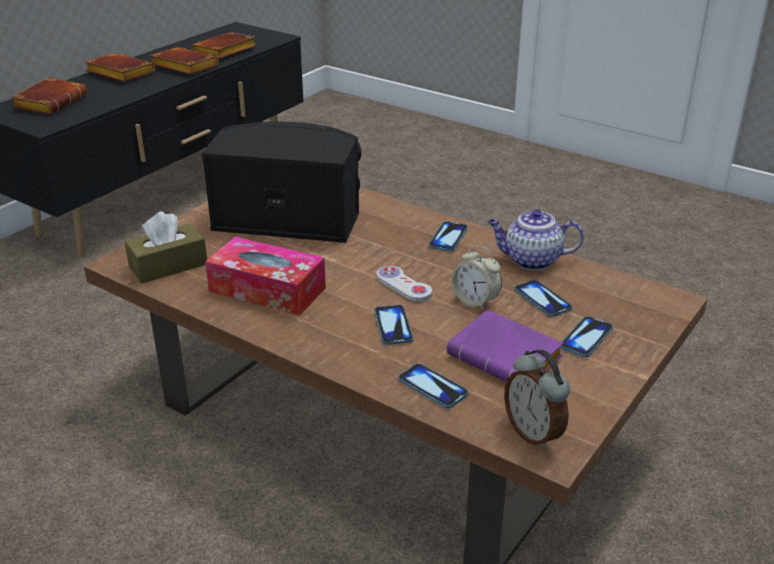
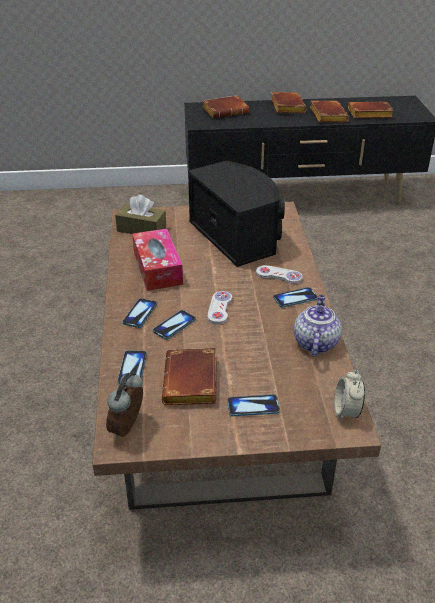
camera: 50 degrees right, 5 degrees up
(398, 228) = (279, 276): none -> white game controller
(475, 301) = (237, 342): alarm clock -> alarm clock (346, 411)
(508, 358) = (193, 383): purple book -> brown book
(531, 260) = (315, 342): teapot -> teapot turned 45 degrees clockwise
(542, 299) = (274, 368): phone -> phone (140, 314)

